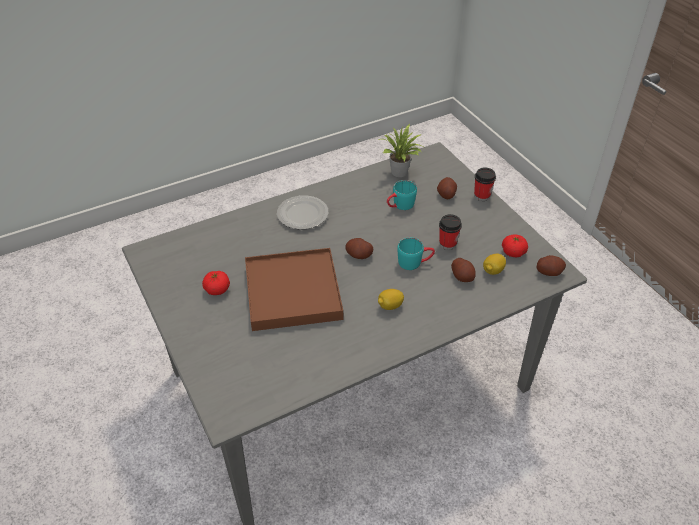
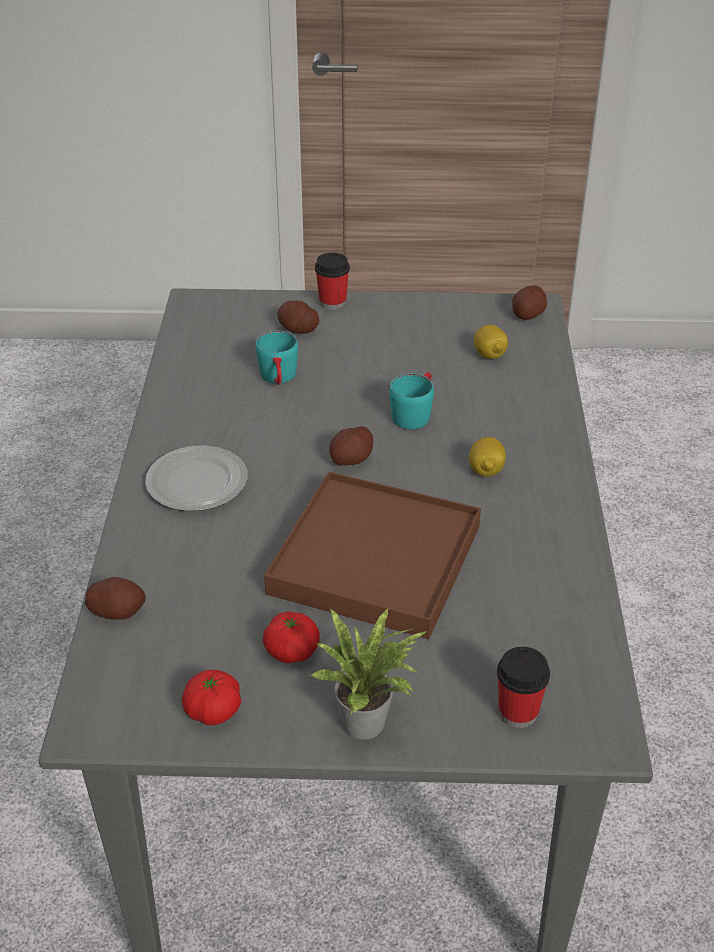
camera: 60 degrees left, 5 degrees down
(400, 173) = (205, 349): potted plant -> potted plant (369, 722)
(447, 244) = (403, 370): cup -> cup (518, 712)
(462, 276) = (479, 383): potato -> potato (117, 611)
(513, 252) = (468, 325): tomato -> tomato (213, 711)

